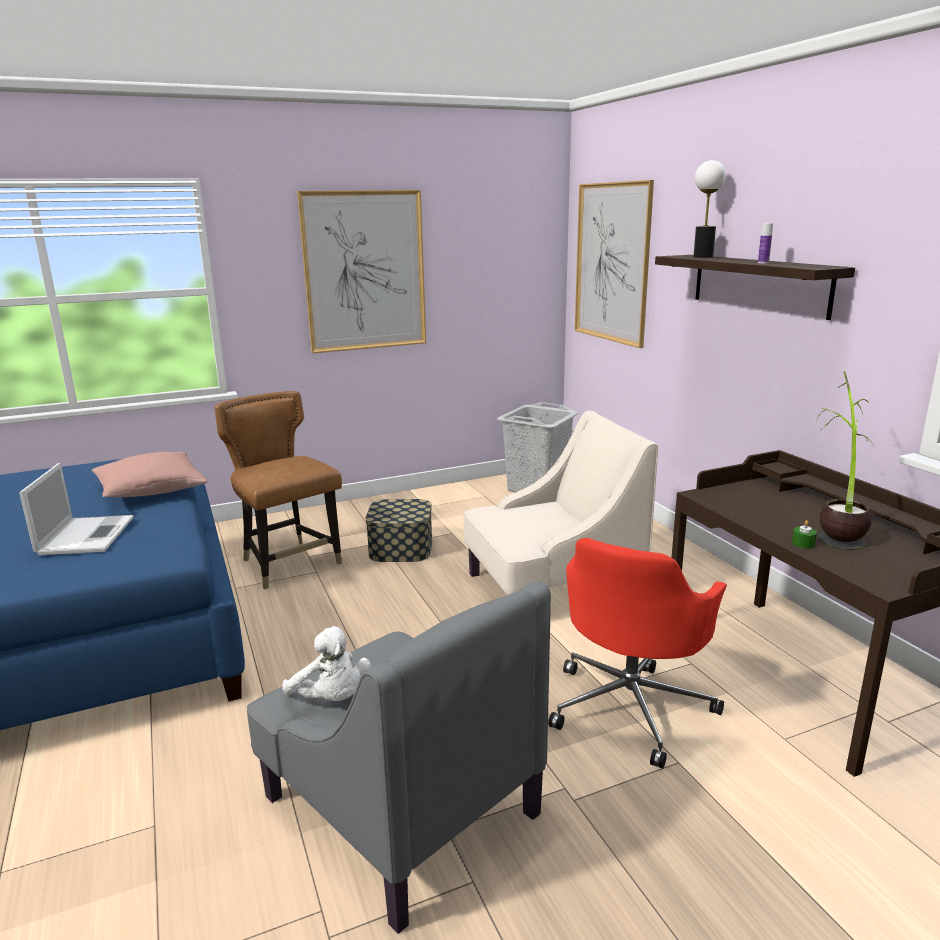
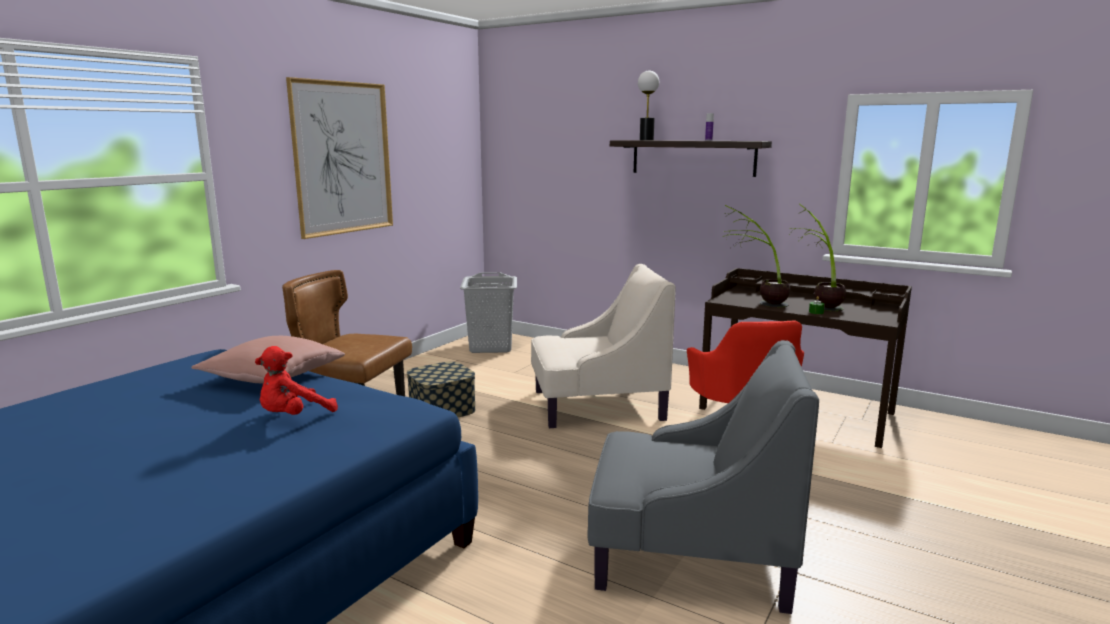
camera: 35 degrees left, 5 degrees down
(86, 535) = (294, 416): laptop -> red plush toy
(331, 699) = (652, 475): white plush toy -> none
(551, 587) = (596, 405): beige armchair -> beige armchair turned 45 degrees clockwise
(612, 263) = (538, 151): picture -> none
(745, 507) = (756, 302): none -> potted plant

